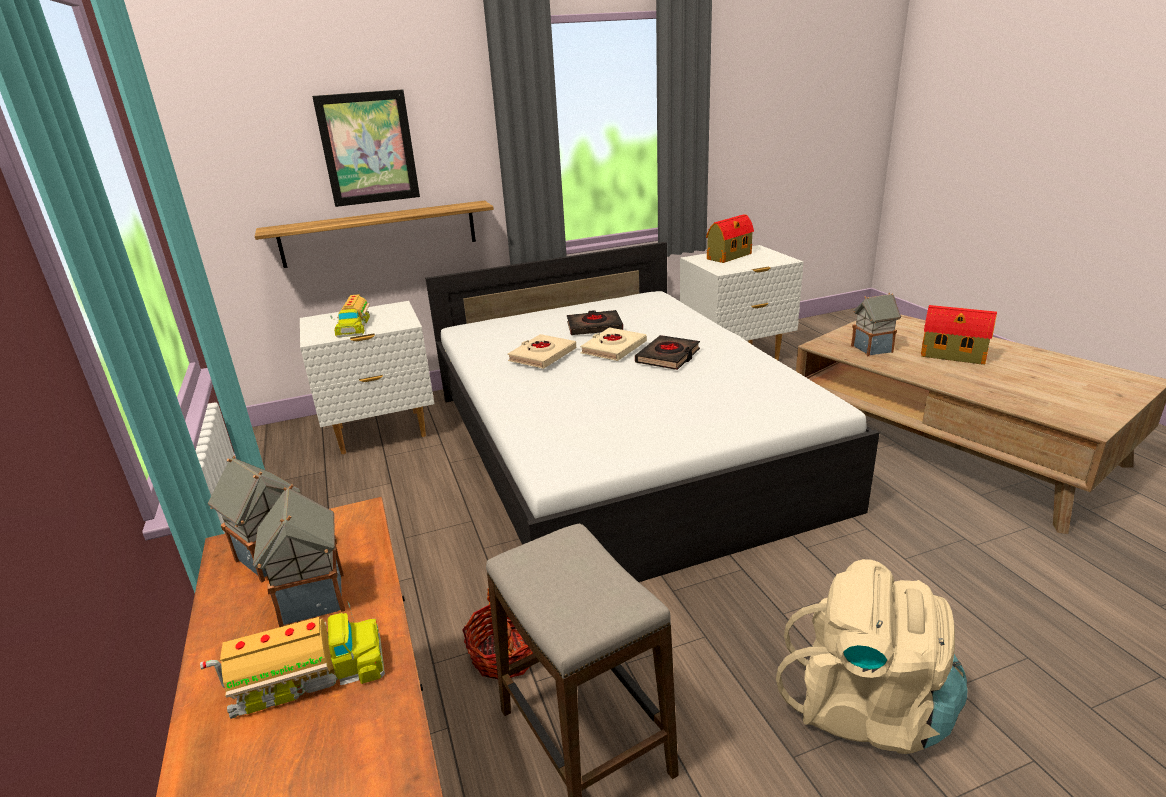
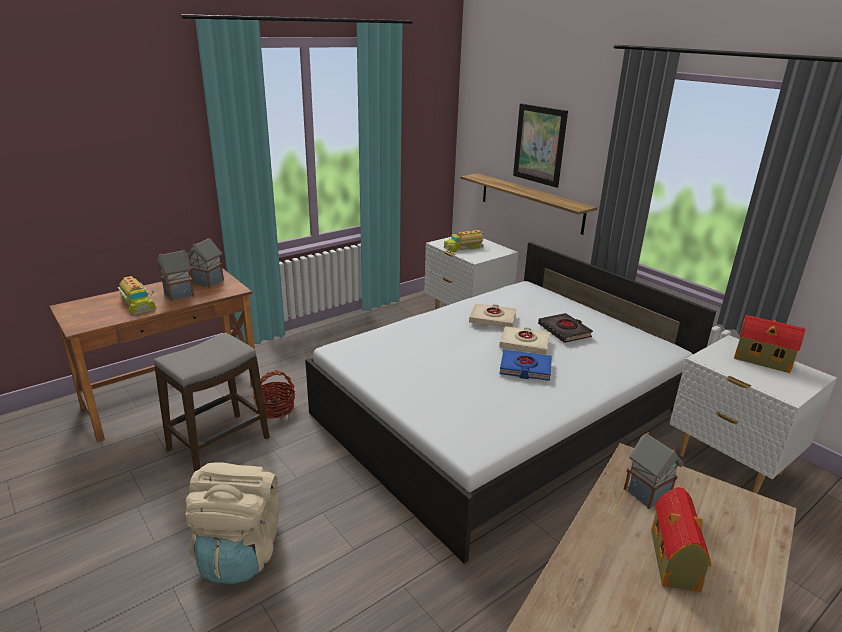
camera: 70 degrees right, 0 degrees up
(668, 357) = (525, 368): black book -> blue book

